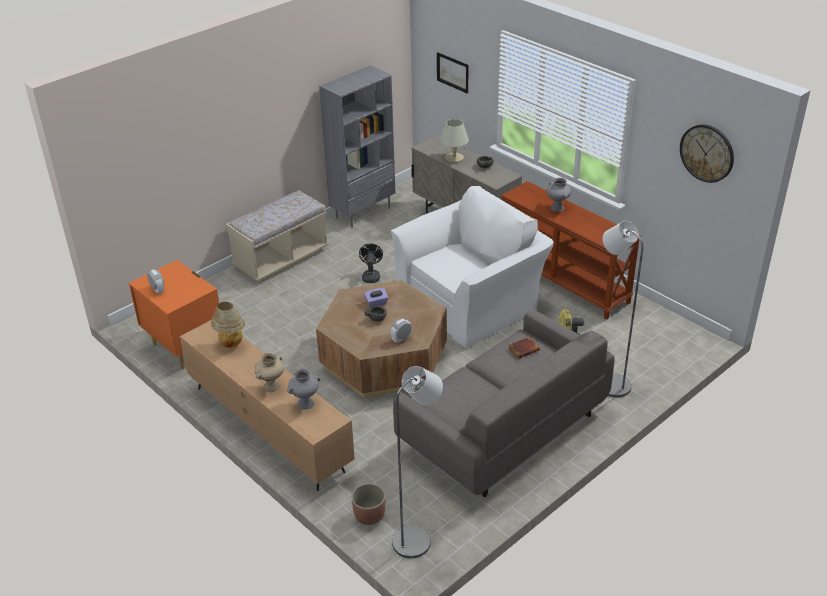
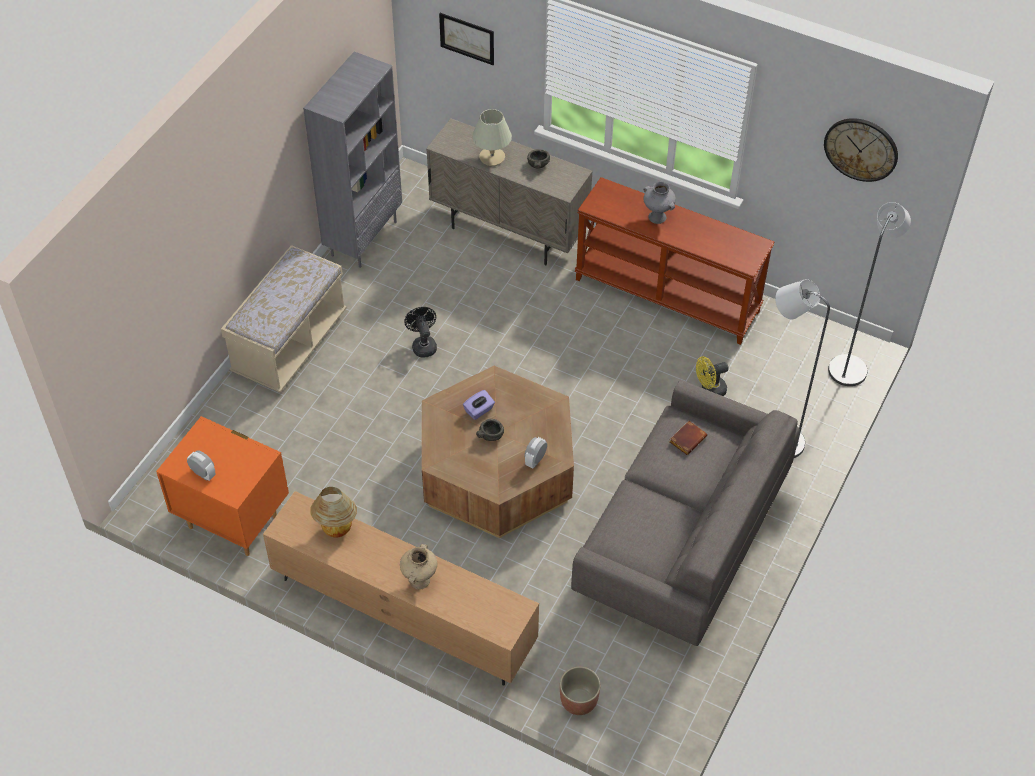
camera: 20 degrees left, 15 degrees up
(305, 403) = (473, 593): grey vase -> none
(417, 539) = (645, 715): grey floor lamp -> grey floor lamp (850, 365)
(471, 300) = (567, 354): white armchair -> none

